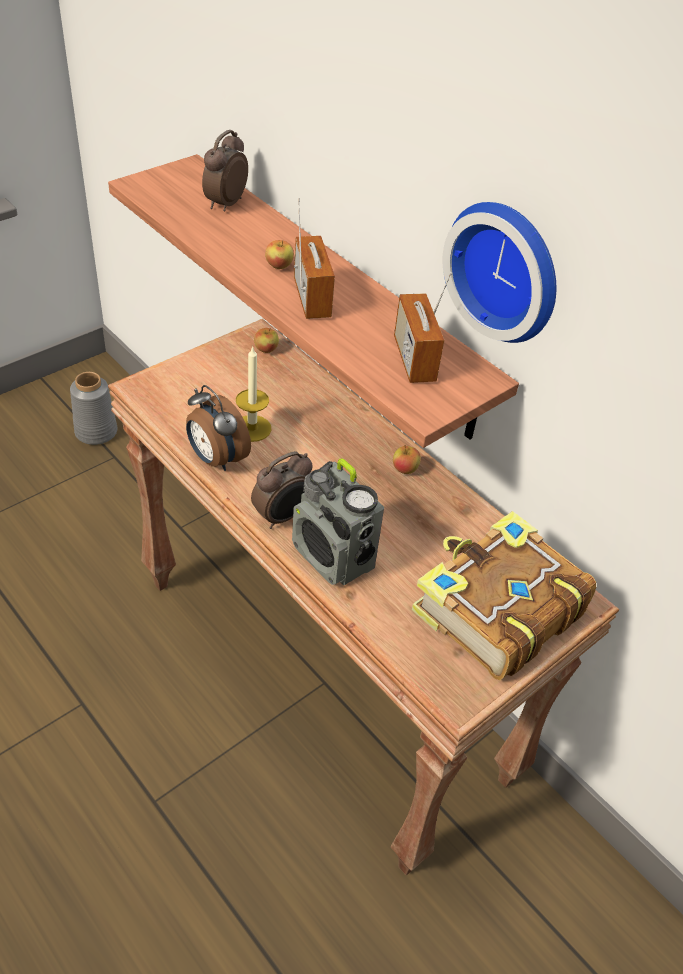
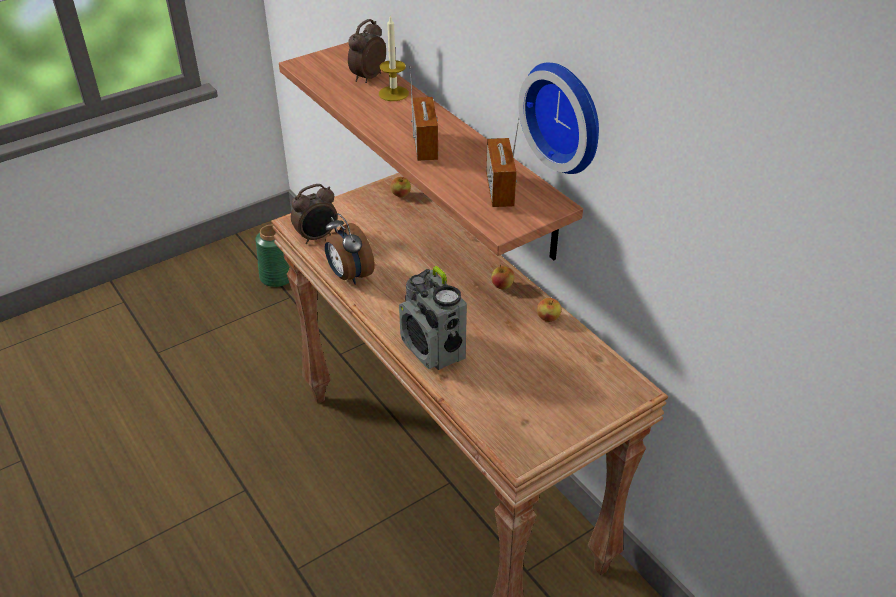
camera: 10 degrees right, 5 degrees down
(97, 431) = (278, 276): grey vase -> green vase
(252, 428) = (381, 253): candle -> candle (393, 93)
(279, 266) = (403, 122): apple -> apple (548, 318)
(283, 516) = (397, 319): alarm clock -> alarm clock (317, 237)
(496, 610) = (562, 392): book -> none

